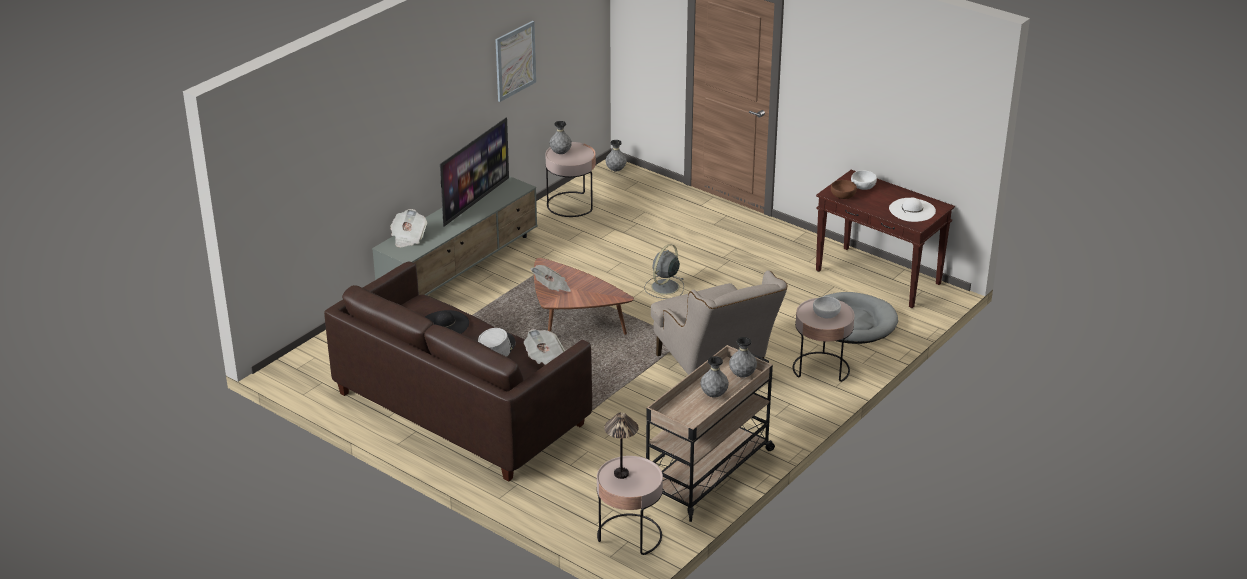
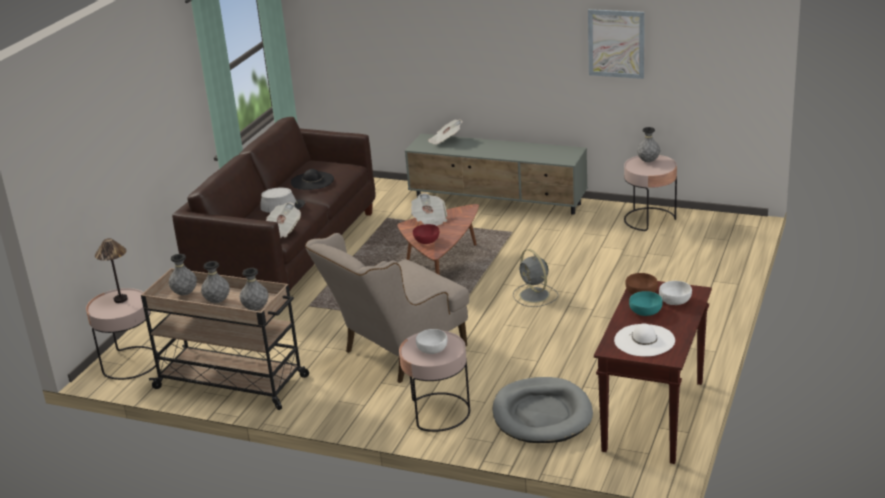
camera: 75 degrees right, 5 degrees down
(475, 201) = (526, 149): television -> none
(593, 296) = (426, 240): none -> red bowl
(615, 170) = (738, 224): grey vase -> grey vase (185, 293)
(664, 287) = (535, 296): grey fan -> grey fan turned 135 degrees counterclockwise
(872, 200) = (646, 312): none -> turquoise bowl

